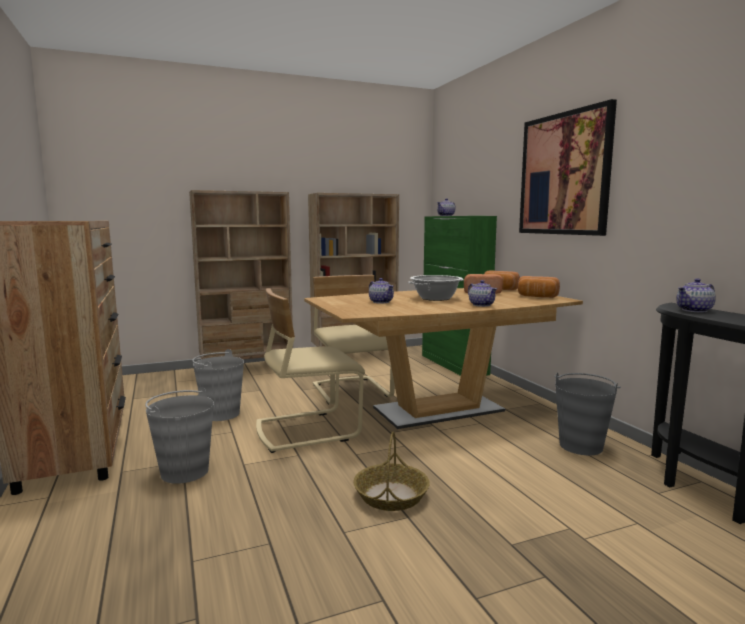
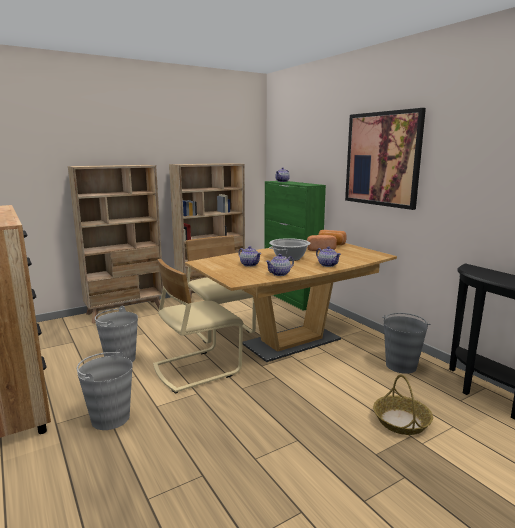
camera: 10 degrees left, 5 degrees up
(391, 496) = (280, 423): basket -> basket (401, 421)
(537, 297) = (363, 253): bread -> none
(695, 310) = (485, 273): teapot -> teapot (280, 274)

